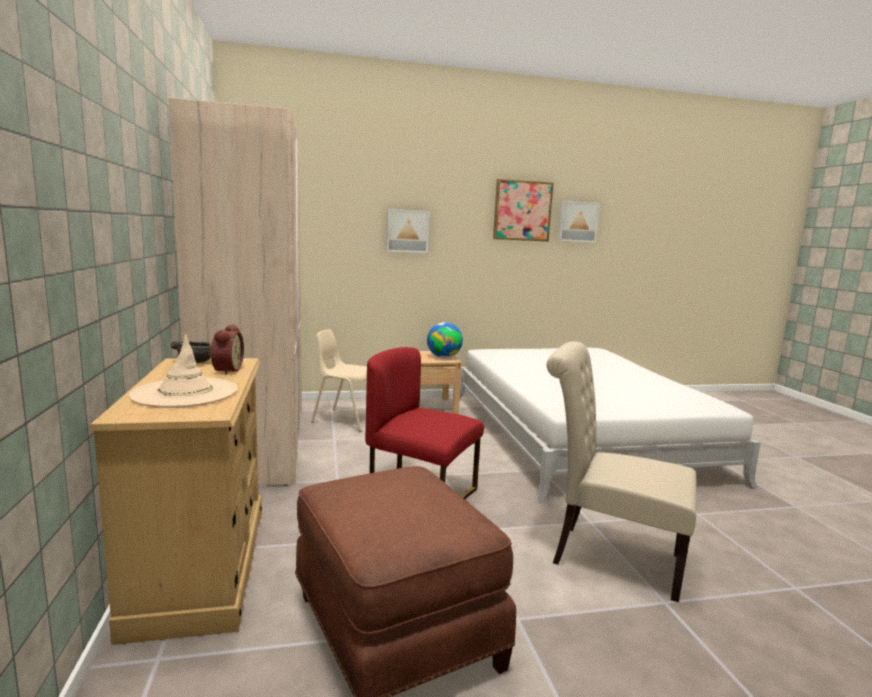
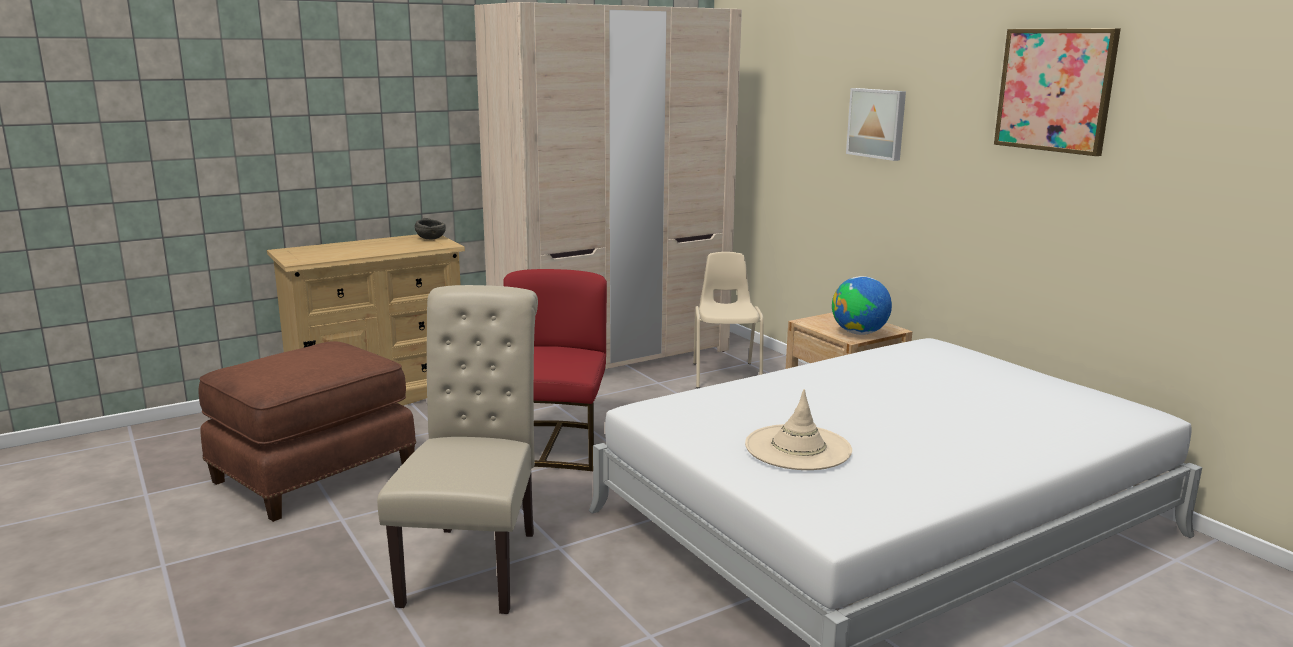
camera: 70 degrees right, 5 degrees up
(185, 393) = (340, 250): beige hat -> beige hat (798, 448)
(225, 370) = (411, 247): alarm clock -> none
(577, 221) = (1175, 115): picture -> none

